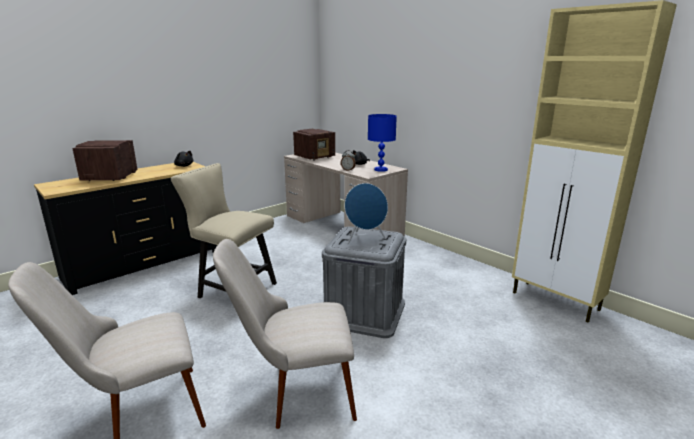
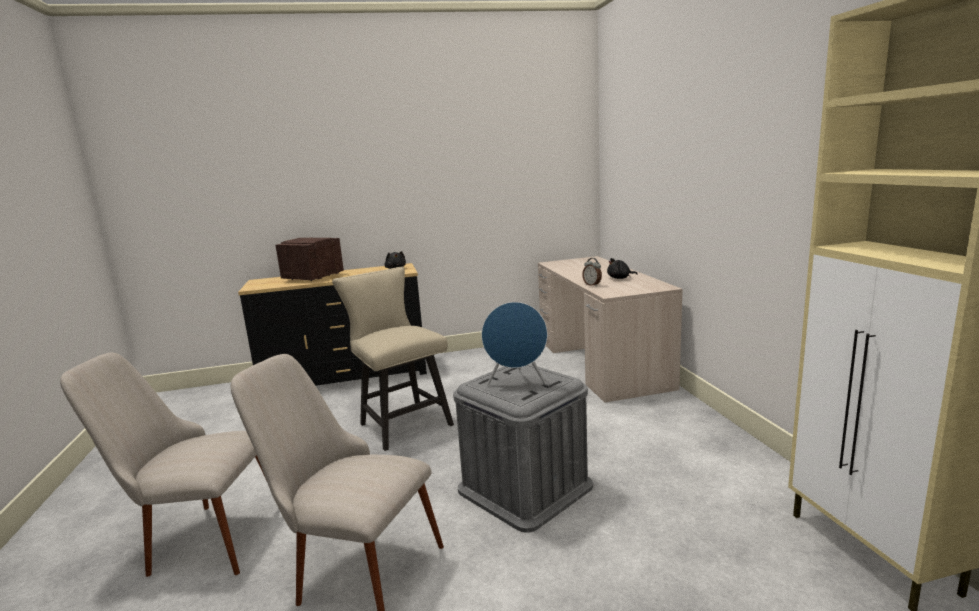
camera: 30 degrees right, 5 degrees down
(315, 157) = (573, 266): radio -> none
(380, 170) = (638, 287): blue table lamp -> none

